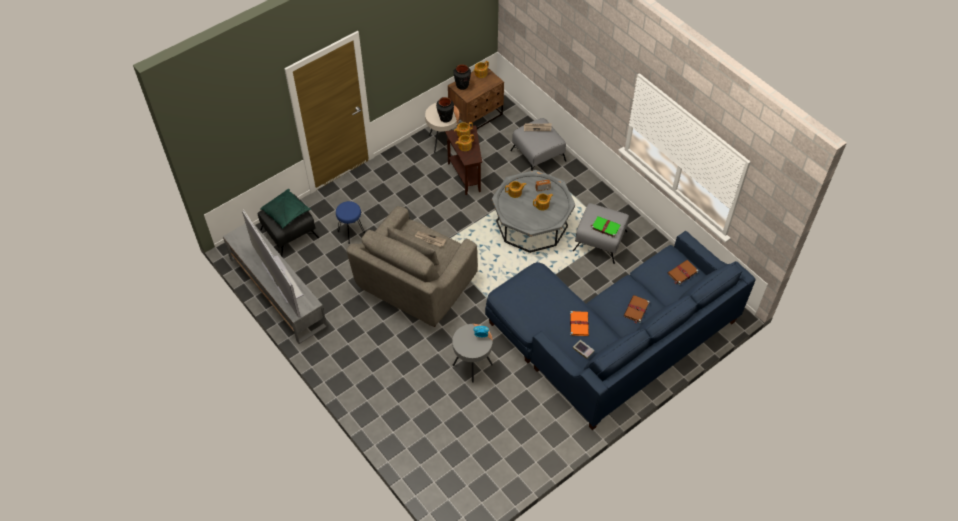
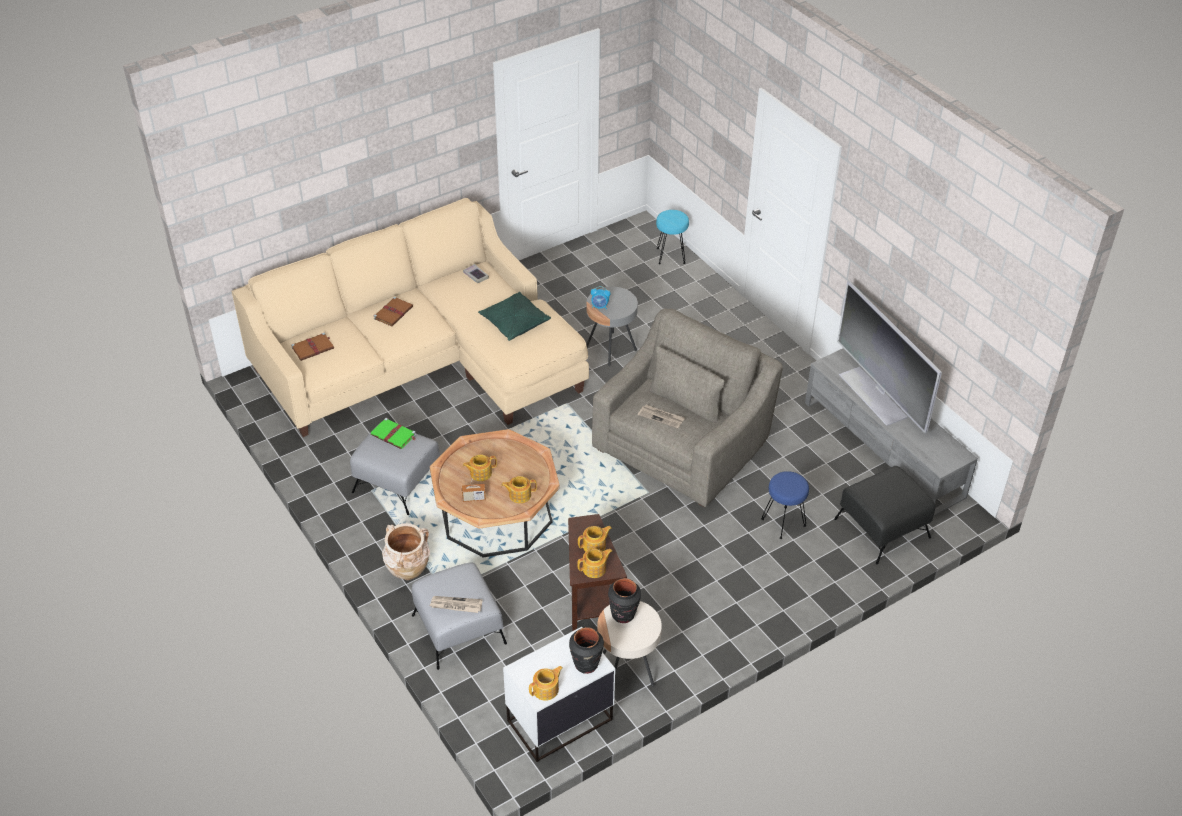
camera: 175 degrees left, 10 degrees down
(286, 213) = (886, 491): green pillow -> green pillow (514, 323)
(429, 478) = (670, 256): none -> turquoise stool
(476, 116) = (558, 720): brown nightstand -> white nightstand
(531, 224) = (496, 514): grey coffee table -> brown coffee table
(575, 184) = (408, 572): none -> beige vase
(579, 323) = (473, 299): orange book -> none
(612, 339) = (423, 362): blue sofa -> beige sofa

